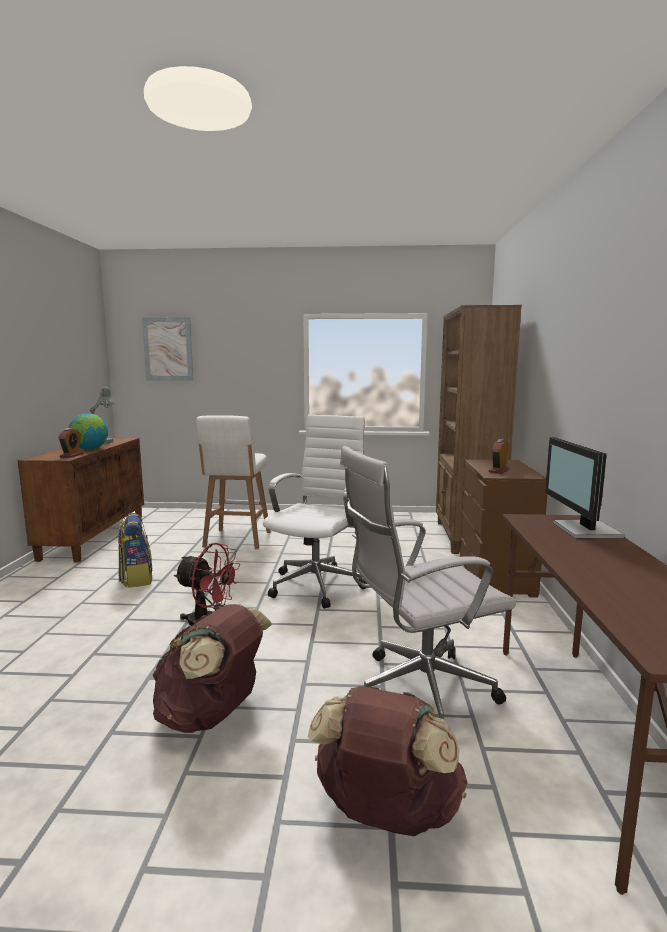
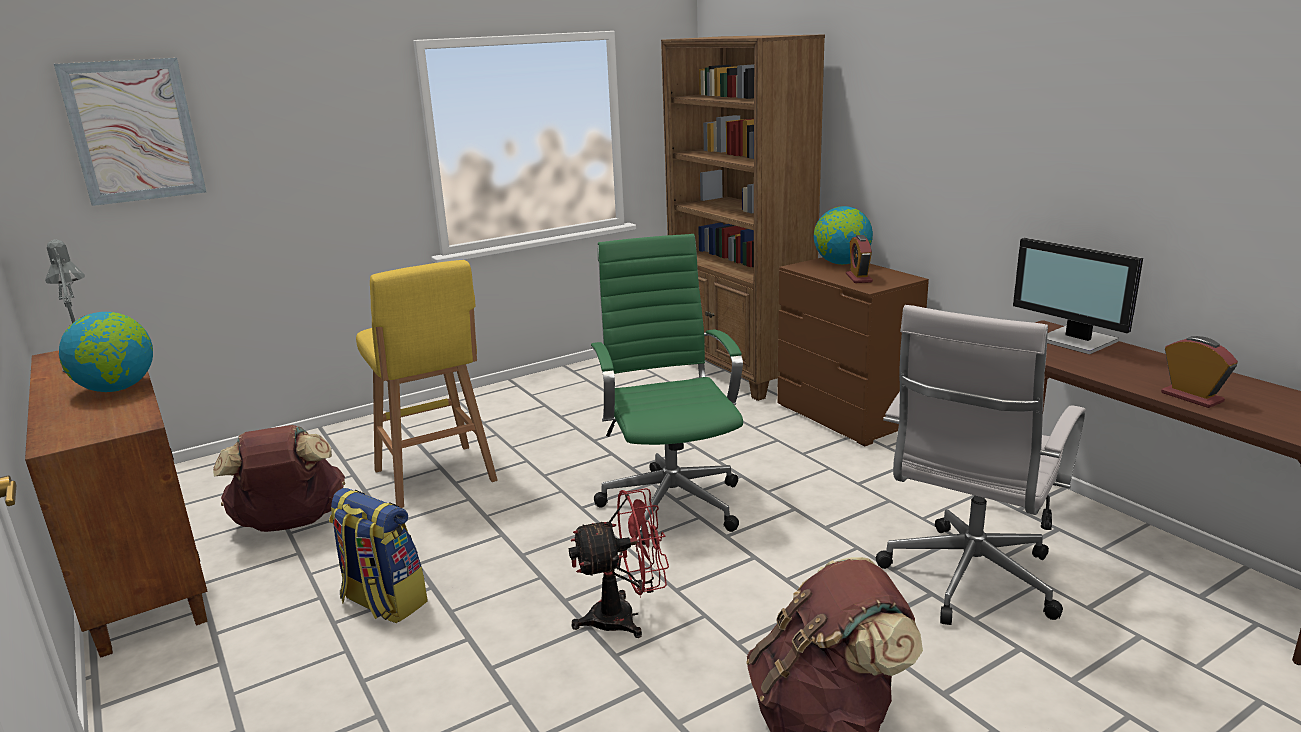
camera: 35 degrees left, 10 degrees up
(71, 455) = (127, 414): alarm clock -> alarm clock (1191, 397)
(237, 540) = (436, 477): white stool -> yellow stool
(318, 584) = (670, 502): white office chair -> green office chair
(386, 814) = (1111, 708): brown backpack -> brown backpack (290, 524)
(508, 463) = (841, 263): none -> globe

